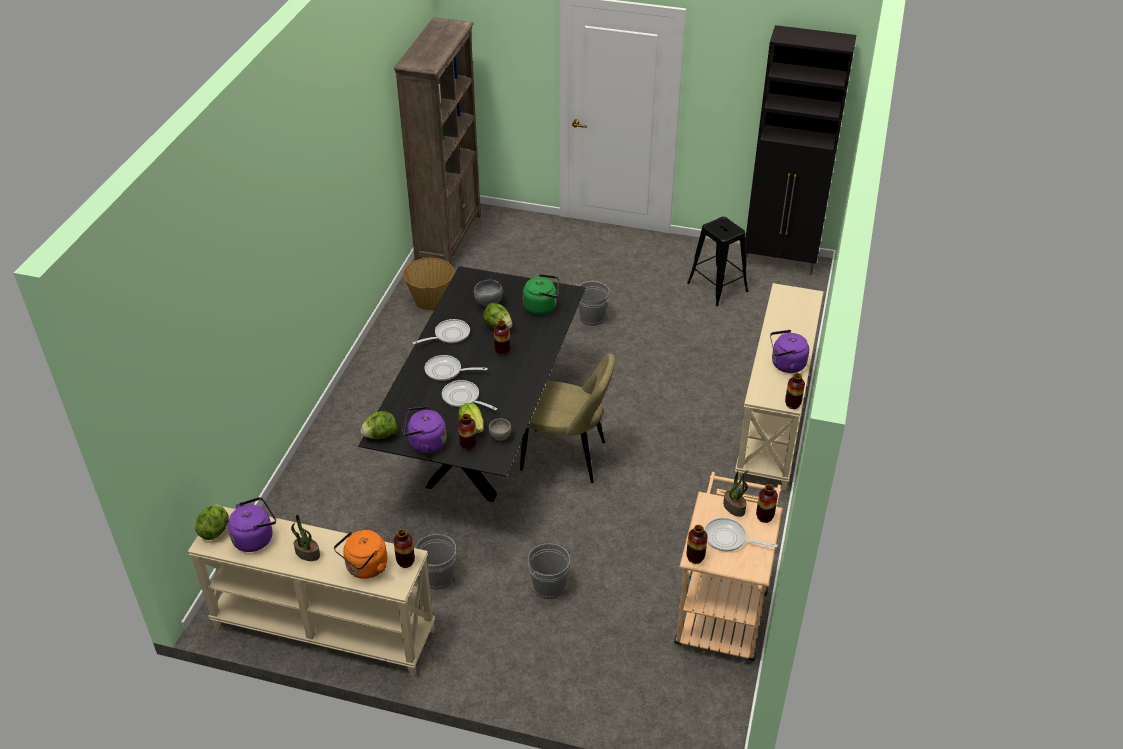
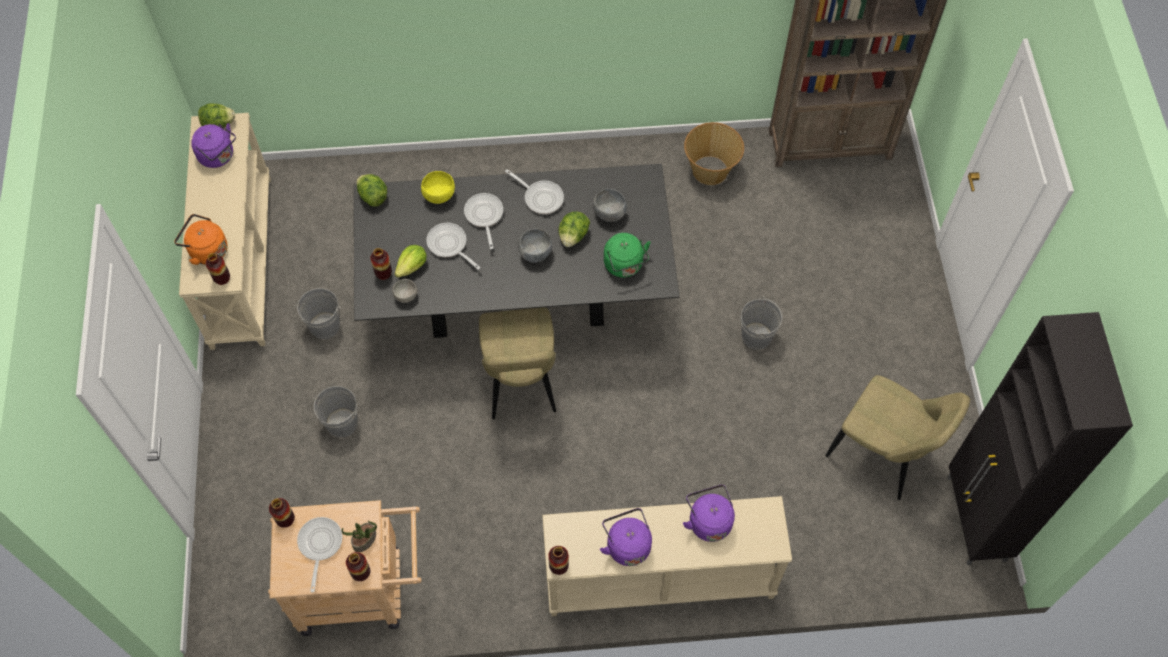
camera: 70 degrees right, 20 degrees up
(307, 553) = (211, 201): potted plant -> none
(407, 393) = (439, 195): none -> yellow bowl
(425, 443) = (374, 236): purple kettle -> purple kettle (708, 520)
(463, 398) = (449, 245): frying pan -> frying pan turned 60 degrees counterclockwise
(502, 351) = (535, 253): vase -> grey bowl
(717, 287) = (882, 455): black stool -> beige chair

